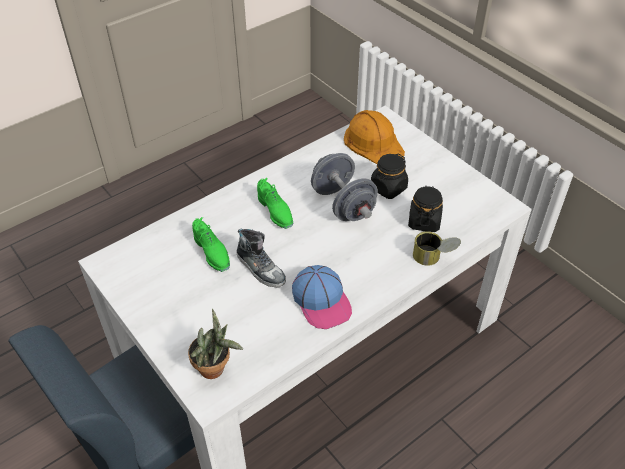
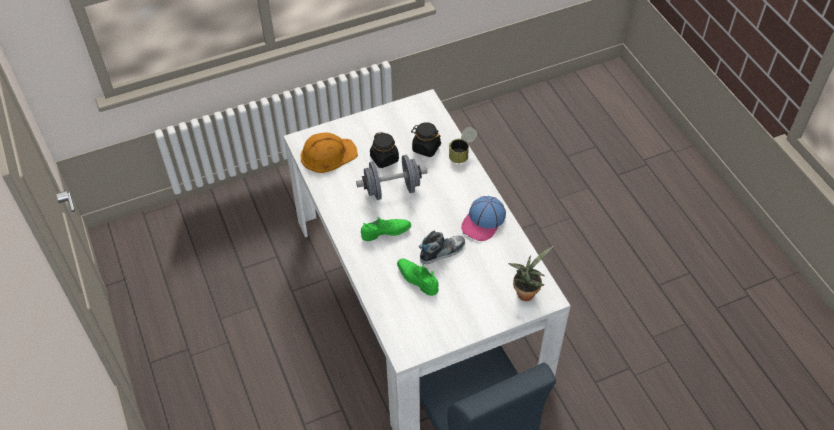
camera: 75 degrees left, 5 degrees up
(212, 253) = (417, 279): green shoe -> green shoe turned 120 degrees counterclockwise
(322, 301) = (483, 222): cap -> cap turned 135 degrees clockwise

